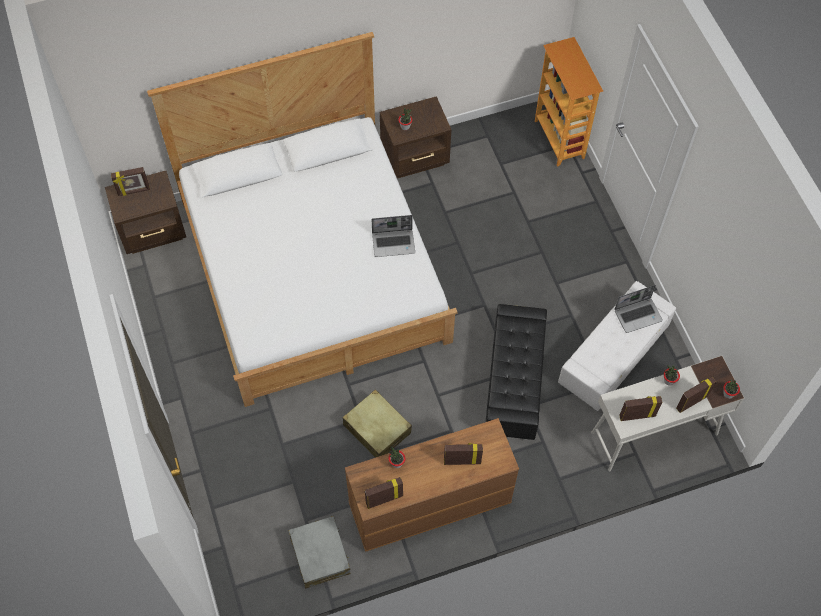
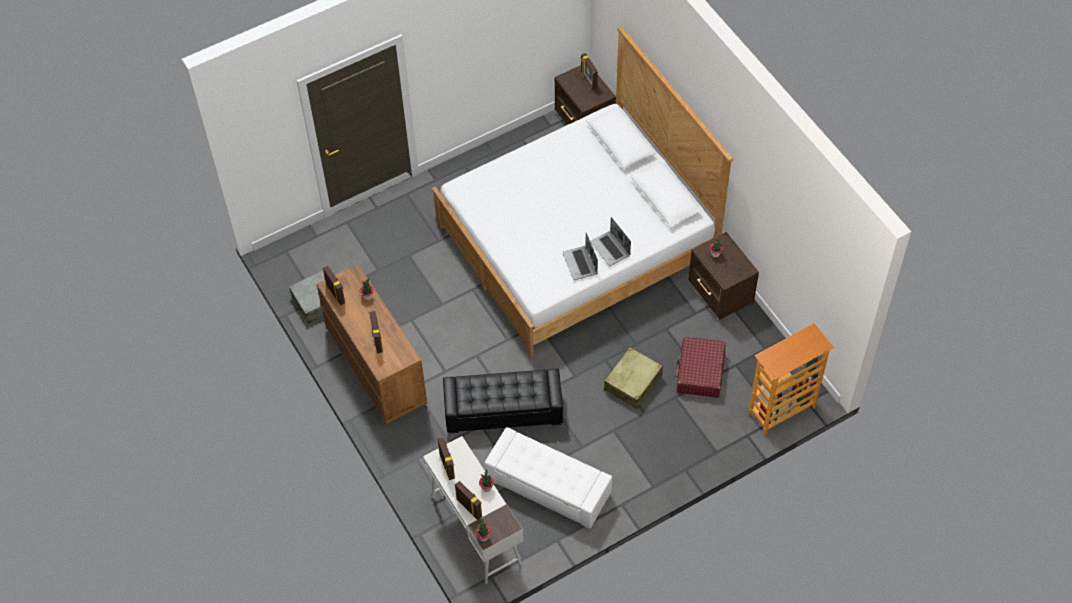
camera: 80 degrees right, 5 degrees down
(377, 429) = (435, 317): beige suitcase -> beige suitcase (633, 382)
(503, 195) = (700, 372): none -> red suitcase
(638, 315) = (573, 480): laptop -> laptop (610, 249)

